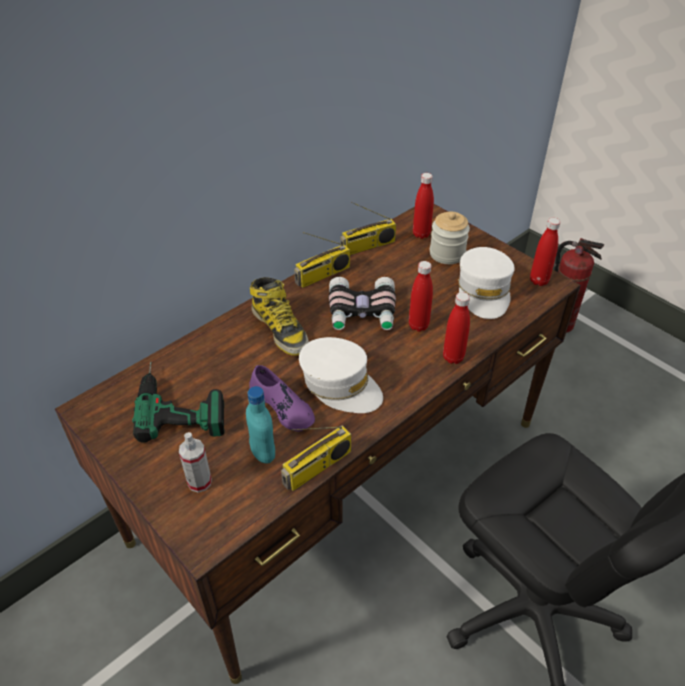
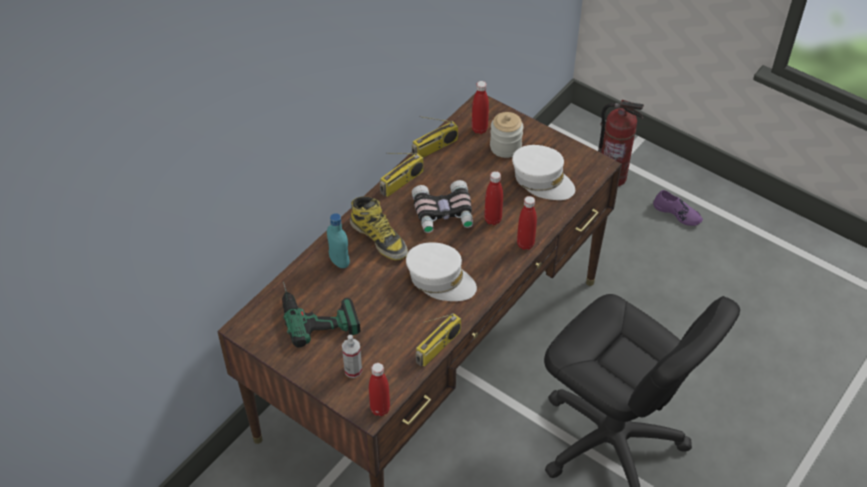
camera: 10 degrees left, 5 degrees up
(263, 453) = (394, 342): turquoise bottle -> turquoise bottle (339, 261)
(283, 407) = (399, 304): purple shoe -> purple shoe (677, 213)
(484, 291) = (542, 180): white cap -> white cap turned 45 degrees counterclockwise
(539, 281) = (586, 164): red bottle -> red bottle (380, 409)

